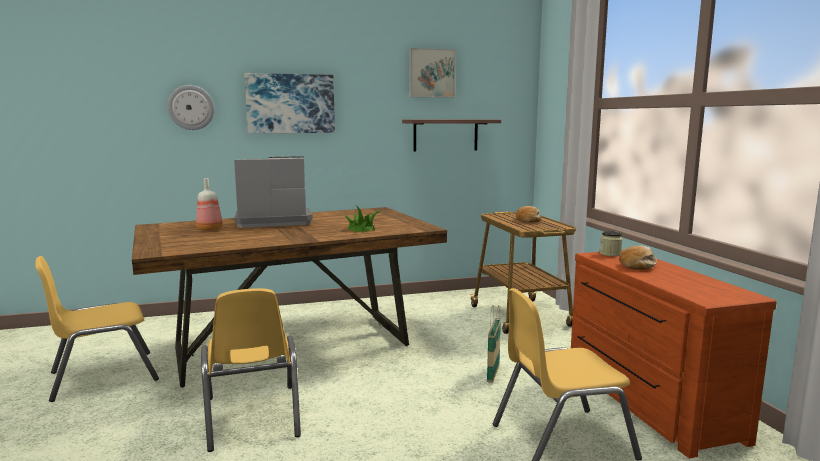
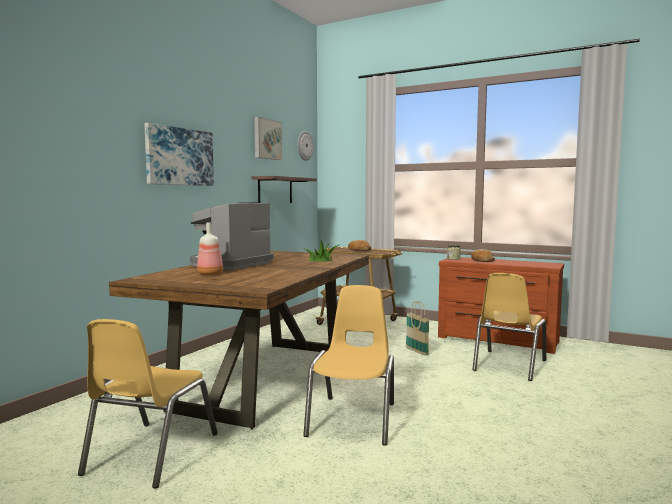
camera: 45 degrees left, 5 degrees down
(191, 107) = (96, 154): wall clock -> wall clock (304, 145)
(252, 417) = (354, 419): yellow chair -> yellow chair turned 105 degrees counterclockwise

